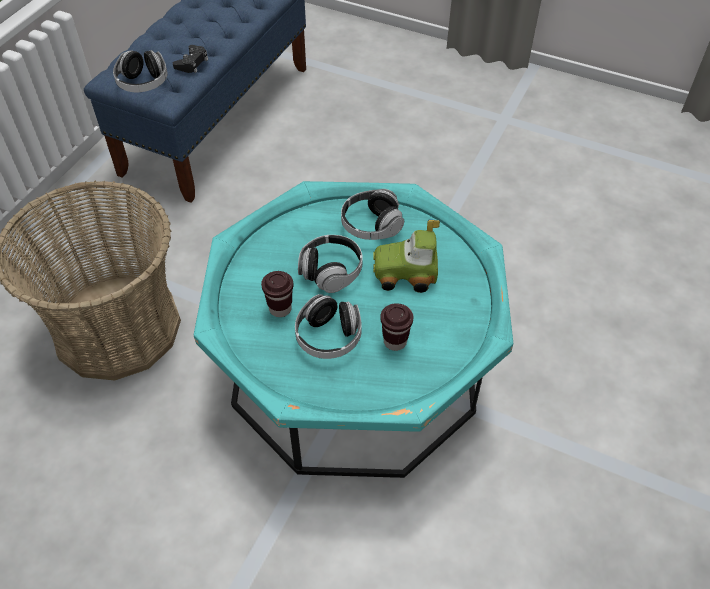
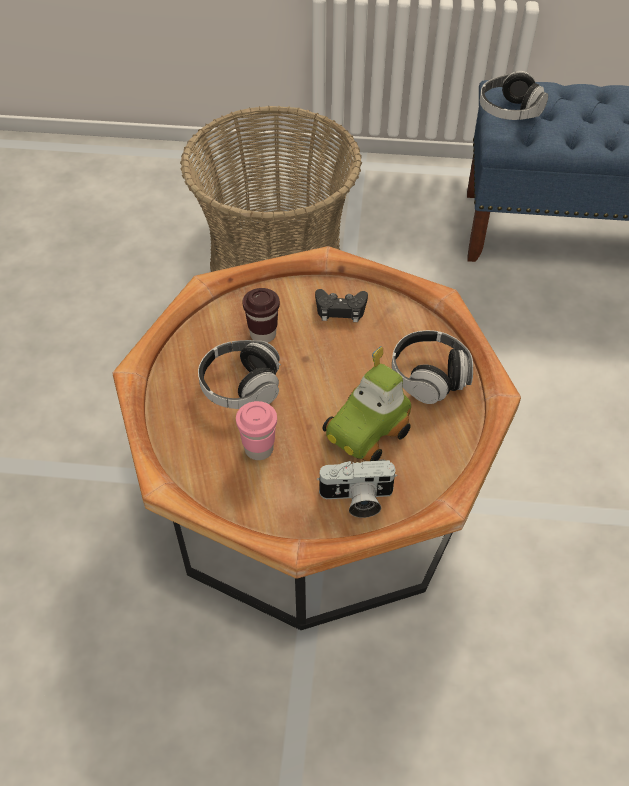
camera: 70 degrees right, 0 degrees up
(192, 63) = (572, 133): black game controller -> black game controller (340, 309)
(331, 271) = (336, 361): headphones -> none
(355, 367) = (314, 483): turquoise coffee table -> brown coffee table
(395, 341) = (259, 449): brown cup -> pink cup
(405, 274) = (367, 432): toy car -> toy car turned 120 degrees counterclockwise
(461, 297) = (357, 499): none -> camera

